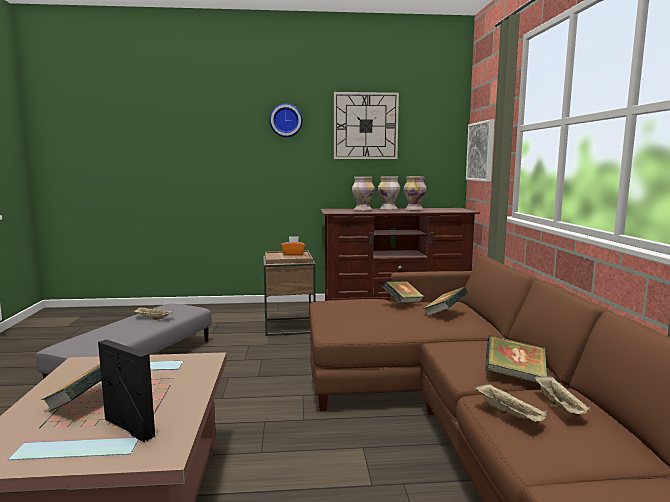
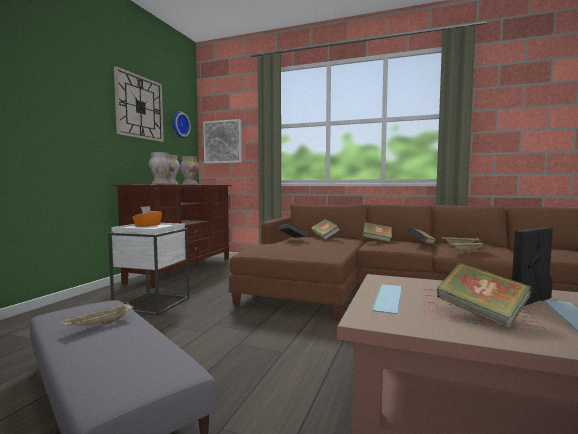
camera: 65 degrees left, 5 degrees down
(286, 120) = (70, 82): wall clock -> wall clock (179, 124)
(289, 326) = (152, 303): brown side table -> white side table
(485, 342) = (377, 241): none -> book

